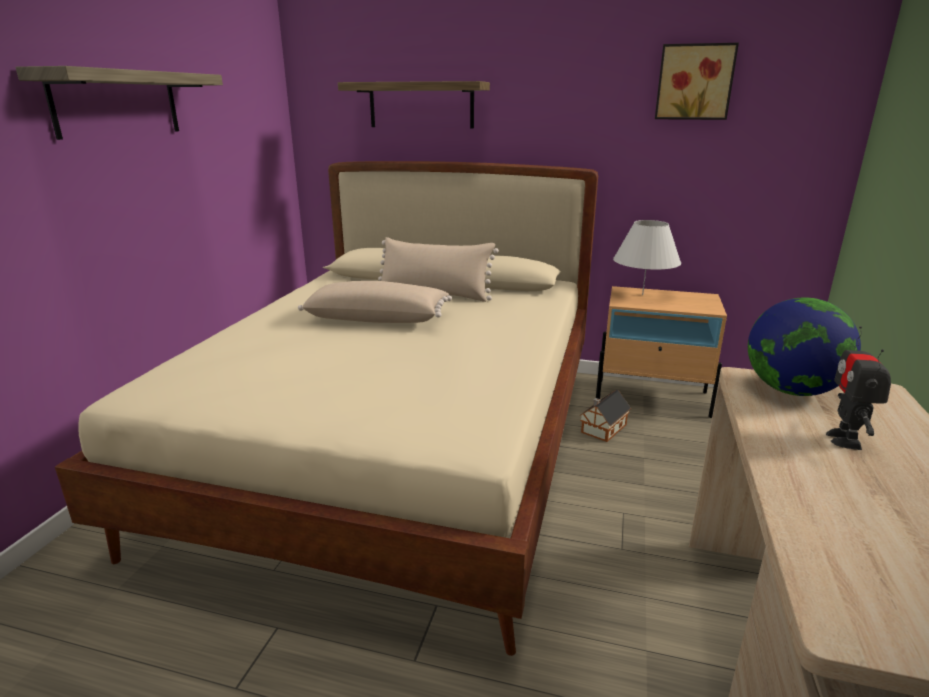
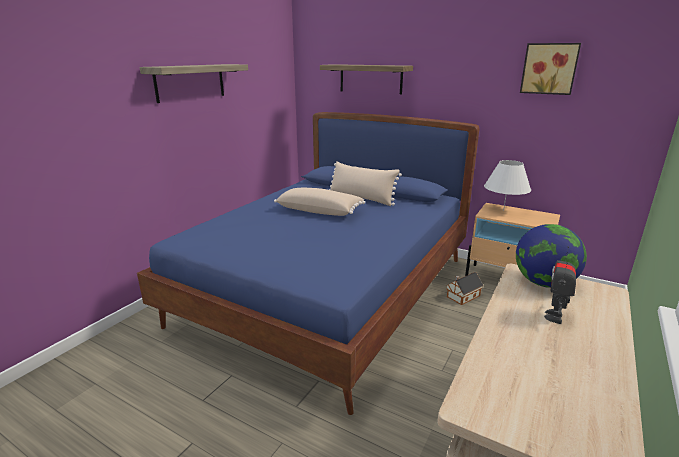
camera: 15 degrees right, 0 degrees up
(402, 450) = (330, 291): beige bed -> blue bed

